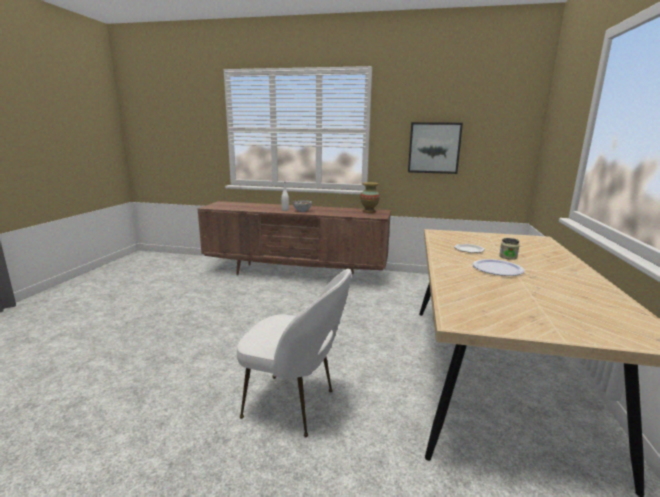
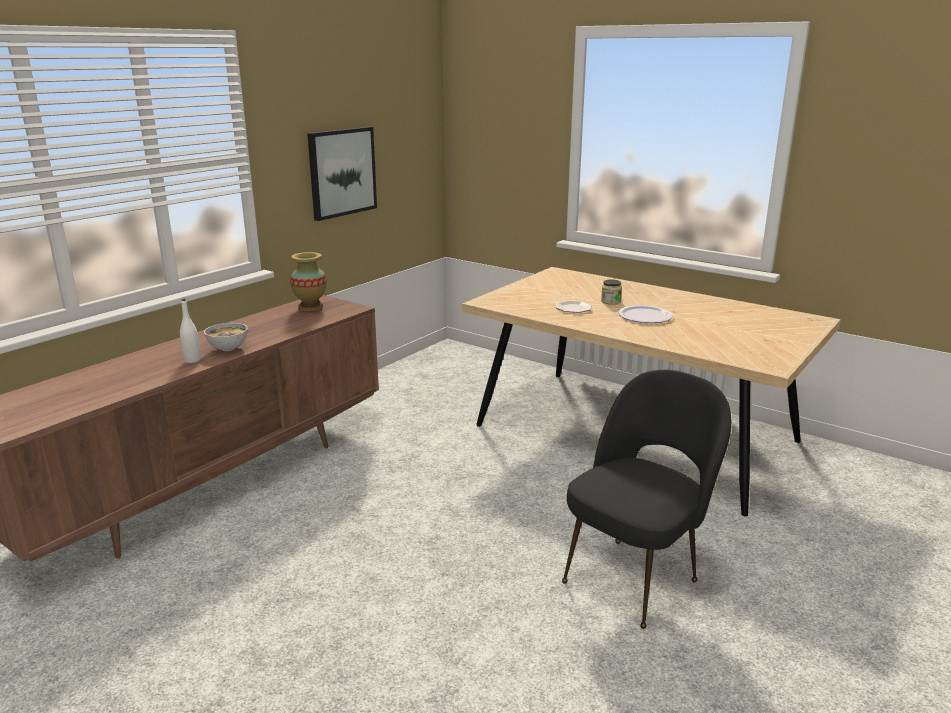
camera: 65 degrees left, 5 degrees up
(296, 406) = (636, 577): white chair -> black chair

